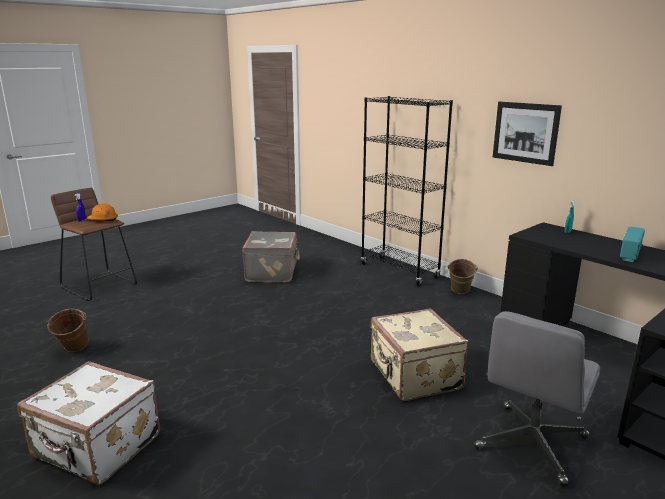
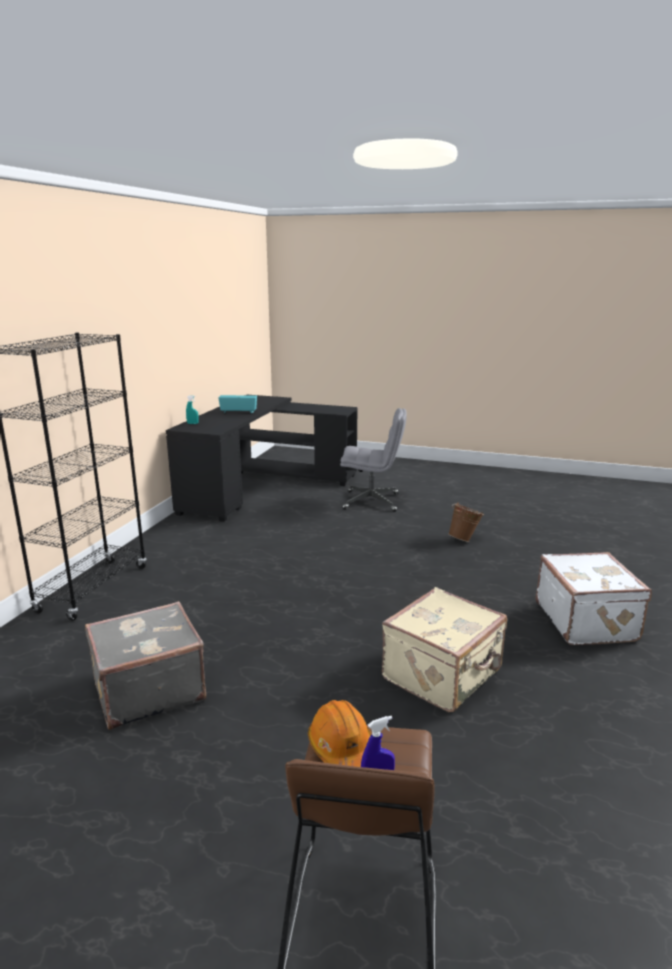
camera: 120 degrees left, 0 degrees up
(73, 351) = (543, 741): brown bucket -> brown bucket (464, 539)
(413, 376) = (340, 538): beige suitcase -> beige suitcase (444, 675)
(459, 293) = (153, 545): green bucket -> none
(525, 132) = (134, 352): picture -> none

